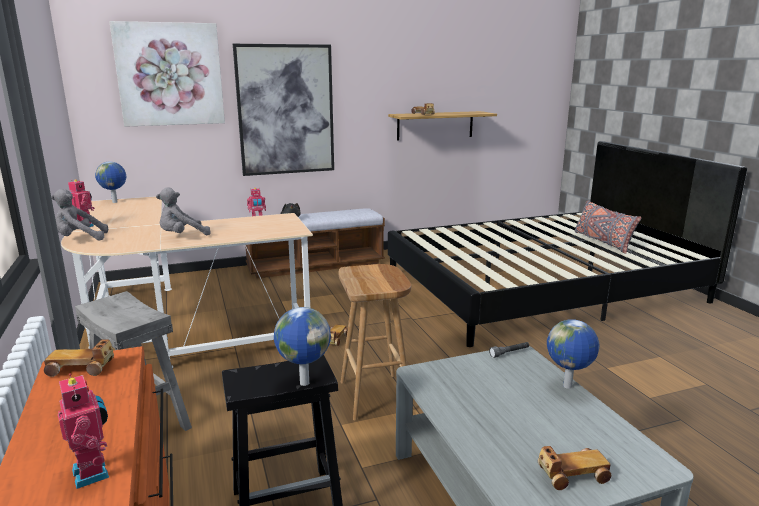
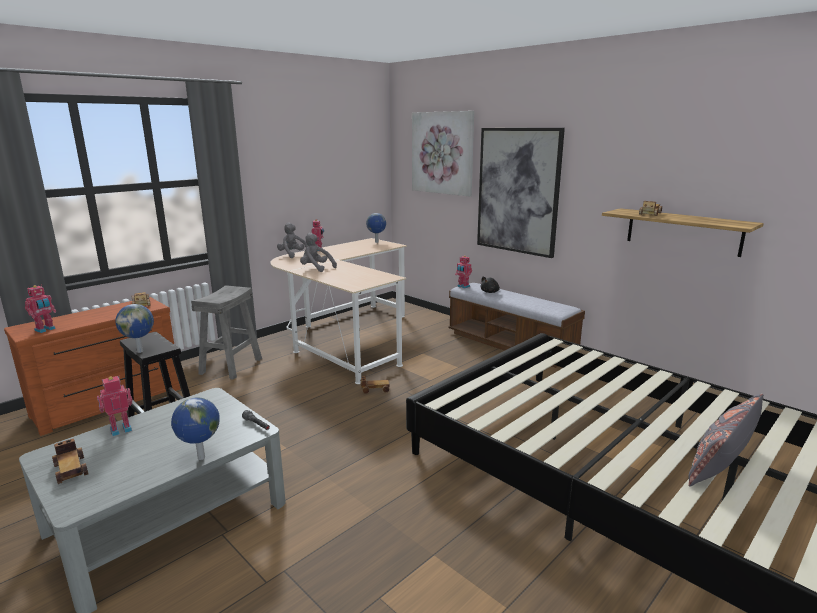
camera: 65 degrees right, 0 degrees up
(376, 396) = (296, 427): brown stool -> none
(476, 438) = (120, 429): none -> toy robot

